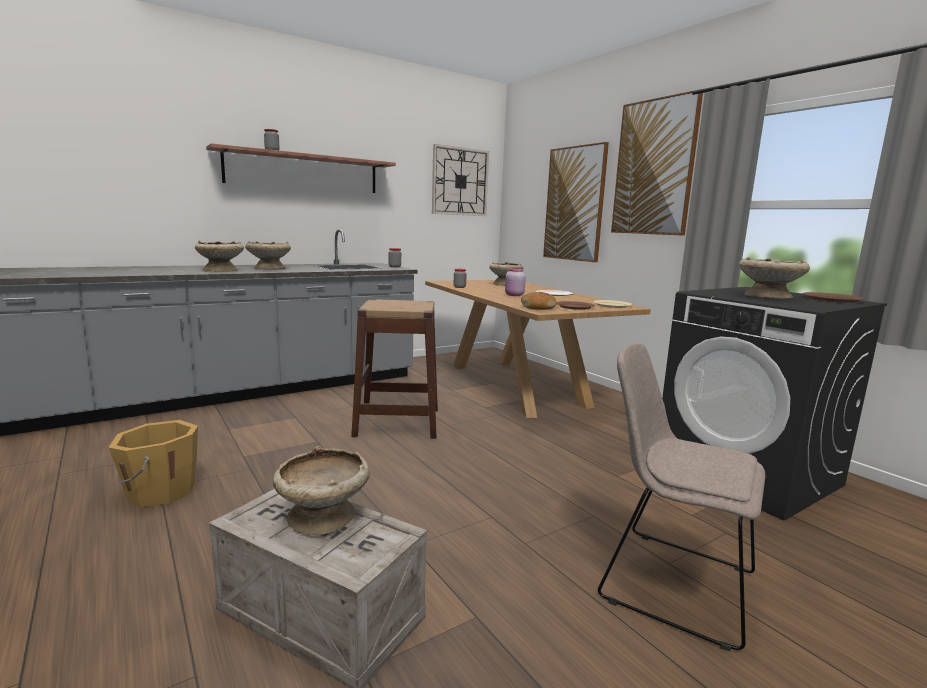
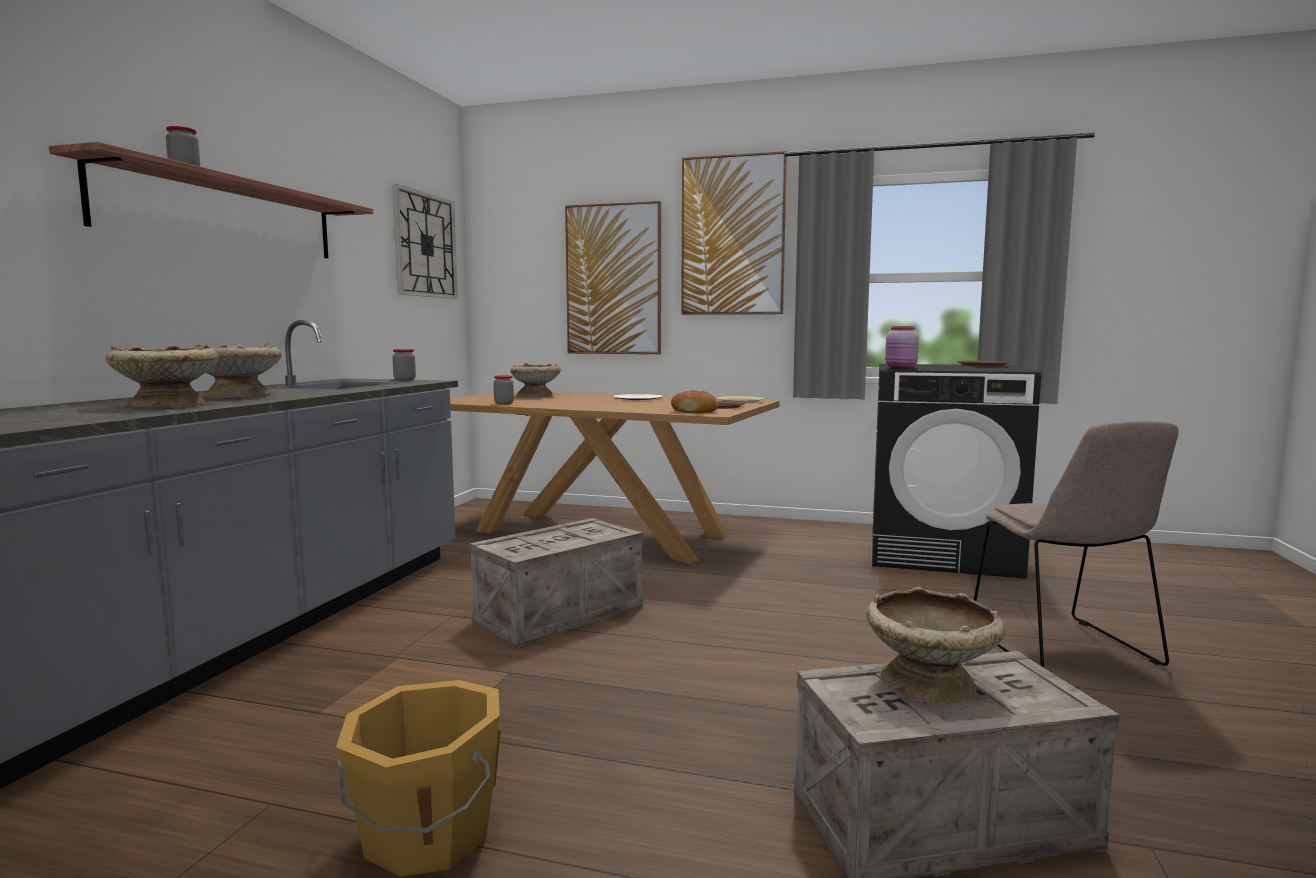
camera: 40 degrees left, 5 degrees down
(397, 422) = (561, 613): brown stool -> crate
(514, 295) = (608, 404): pink jar -> pink jar (901, 368)
(670, 582) = (1065, 649): beige chair -> beige chair turned 90 degrees counterclockwise
(767, 296) = (948, 367): beige bowl -> none

